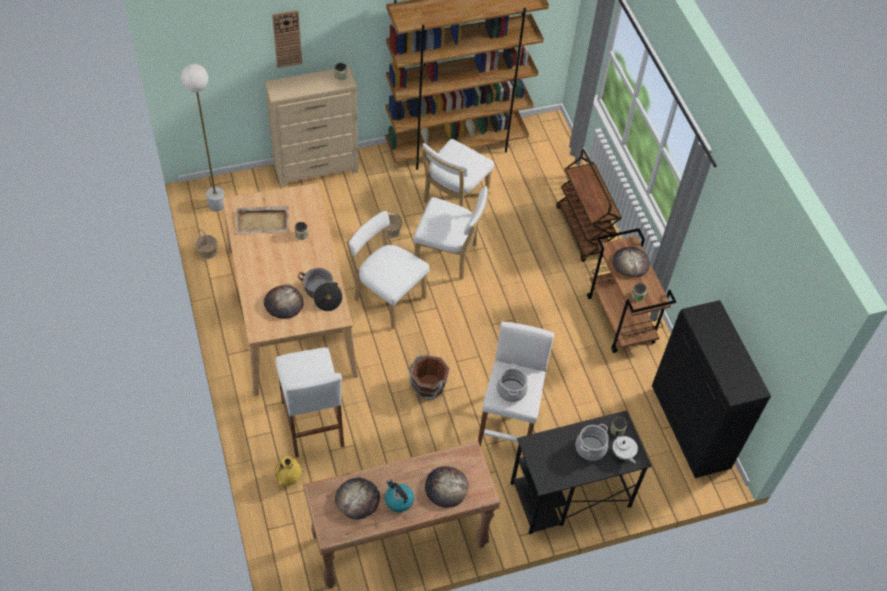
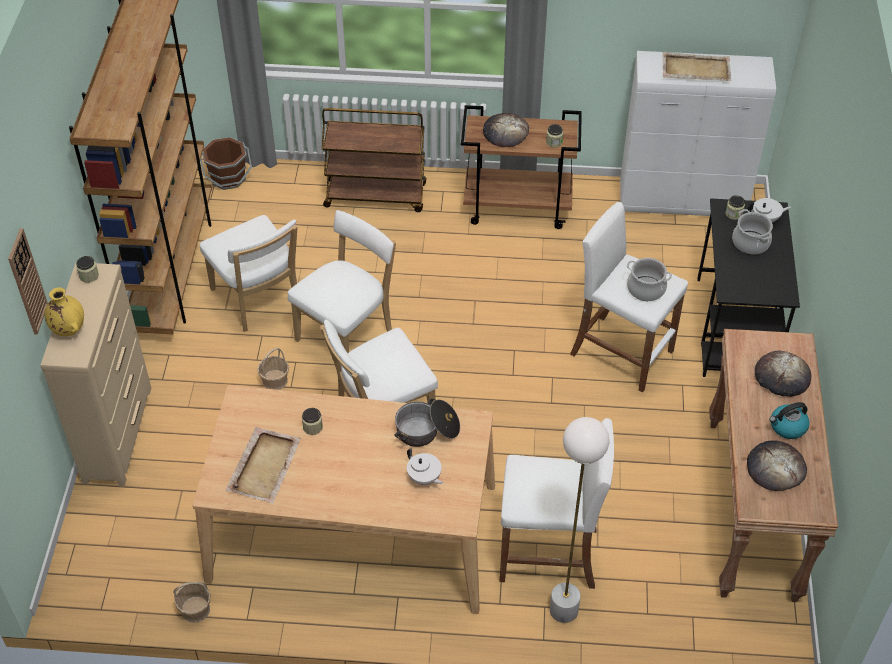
camera: 65 degrees left, 5 degrees down
(217, 205) = (110, 575): white floor lamp -> white floor lamp (563, 610)
(283, 303) = (424, 478): bread -> white teapot
(288, 478) = (624, 605): yellow vase -> yellow vase (68, 330)
(428, 387) = (540, 414): brown bucket -> brown bucket (228, 178)
(690, 429) = (683, 201): black cabinet -> white cabinet
(720, 344) = (695, 69): none -> beige tray

